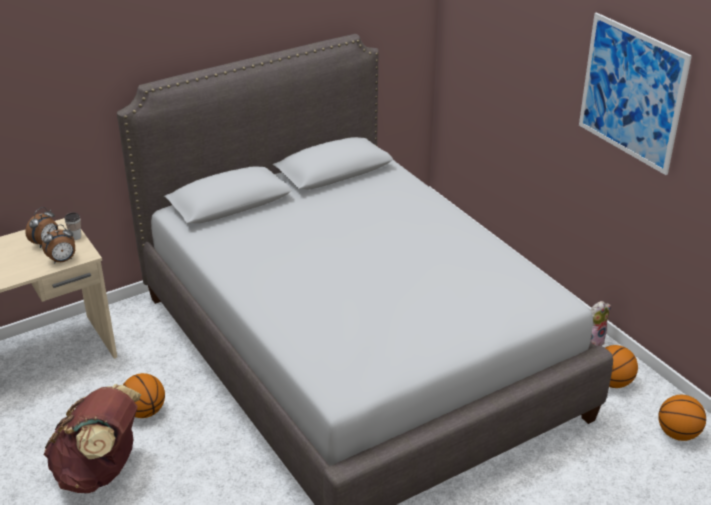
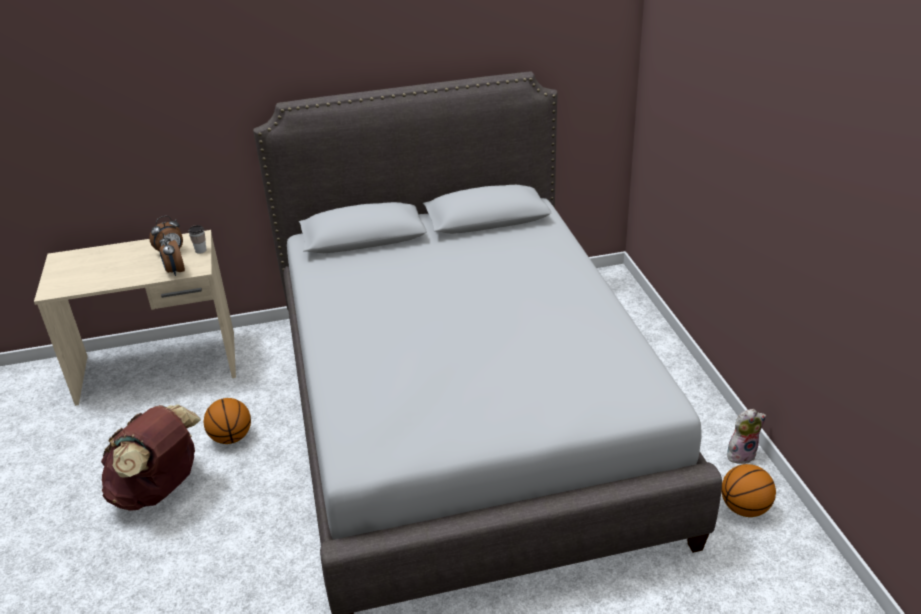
camera: 20 degrees right, 0 degrees up
(62, 260) = (174, 271): alarm clock -> alarm clock turned 75 degrees clockwise
(631, 92) = (802, 159): picture -> none
(678, 434) = (802, 591): basketball -> none

